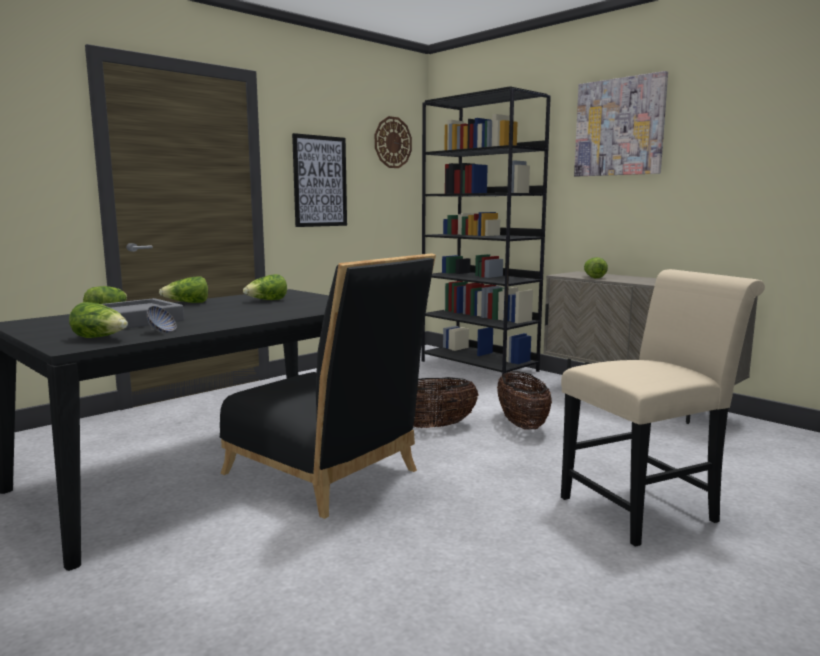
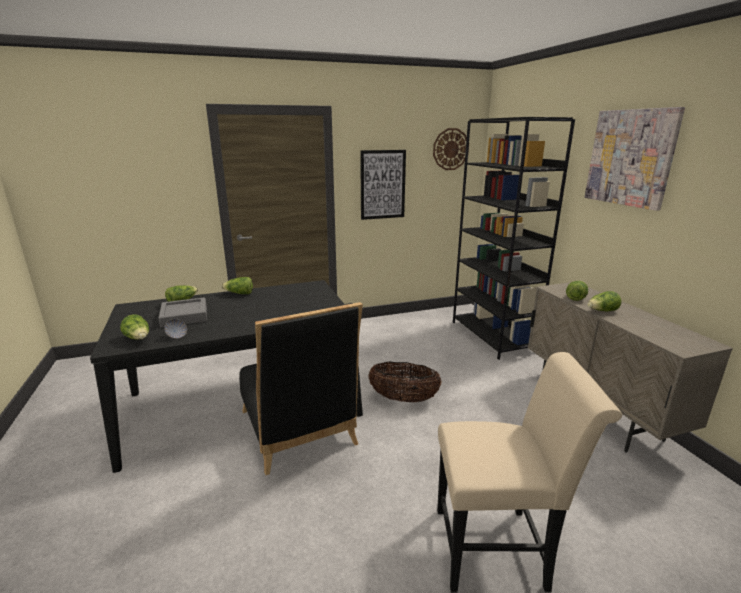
camera: 25 degrees right, 10 degrees up
(267, 300) = (287, 298): lettuce -> lettuce (602, 311)
(522, 424) = (474, 414): basket -> none

